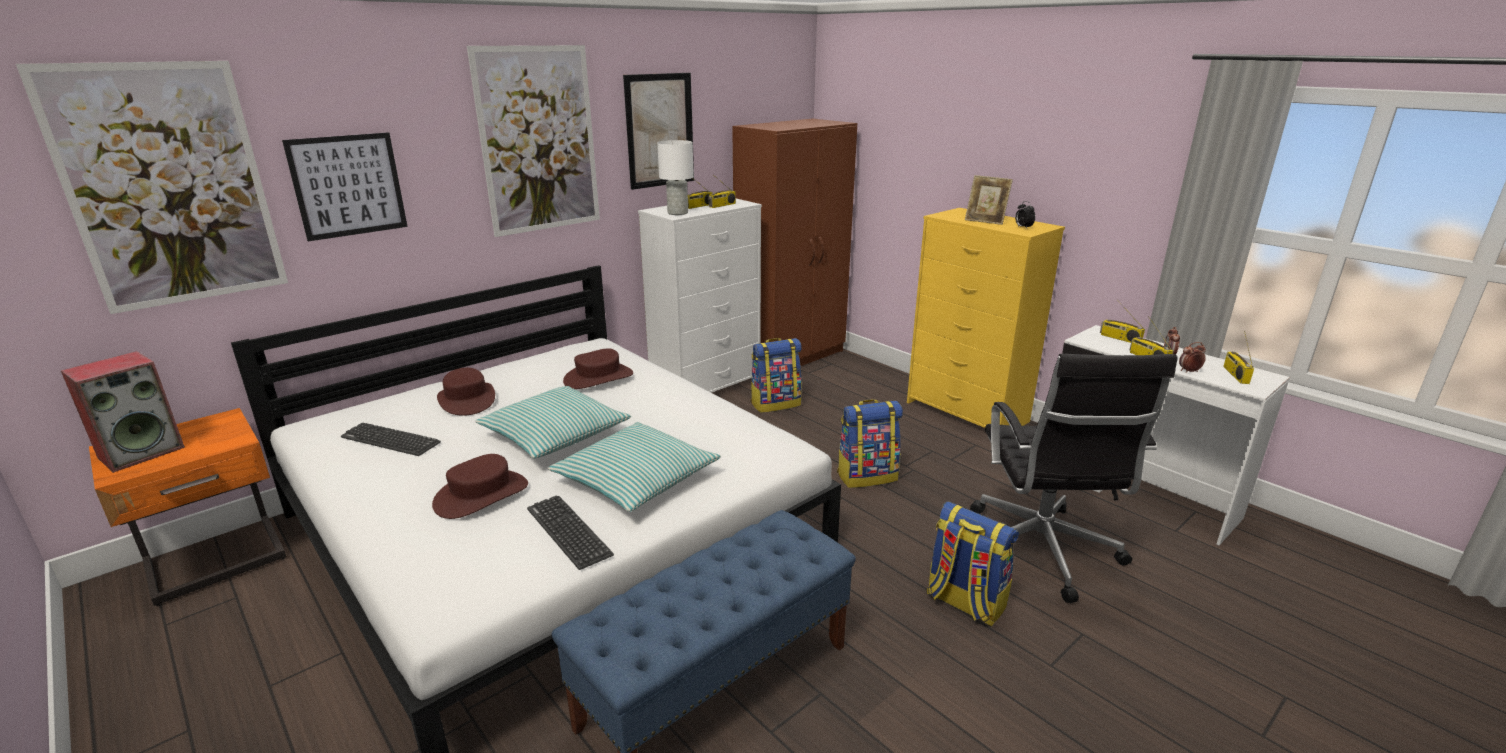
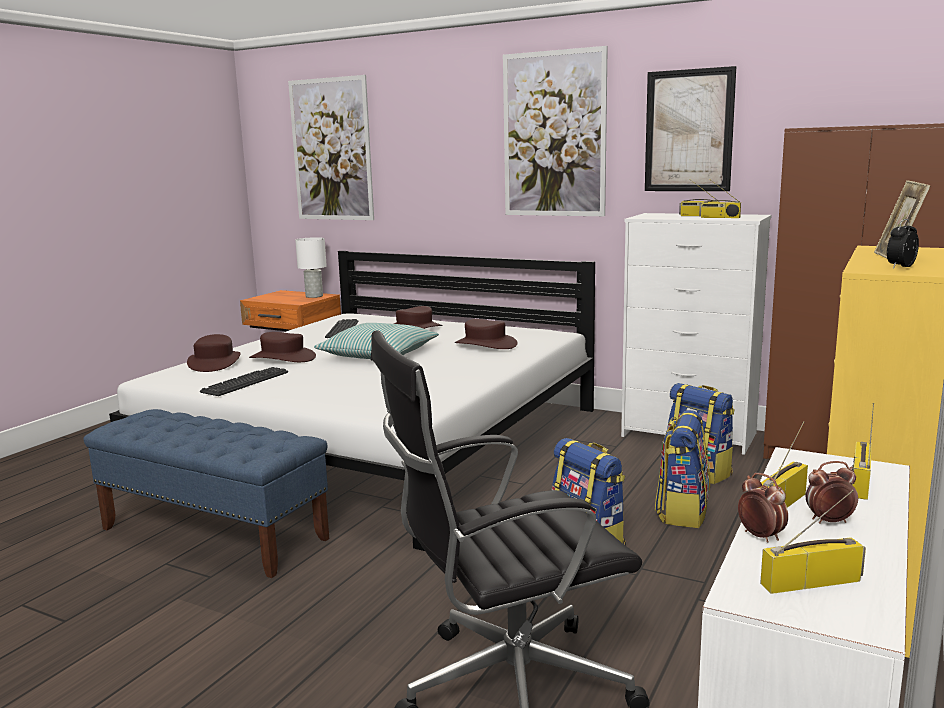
camera: 70 degrees right, 10 degrees down
(142, 452) = (279, 296): speaker -> none
(348, 186) = (414, 159): picture -> none
(431, 551) = (215, 362): none -> brown hat
(636, 479) = (325, 384): pillow -> none
(678, 212) = (656, 216): white table lamp -> white table lamp (314, 296)
(964, 602) = (366, 638): backpack -> backpack (682, 512)

